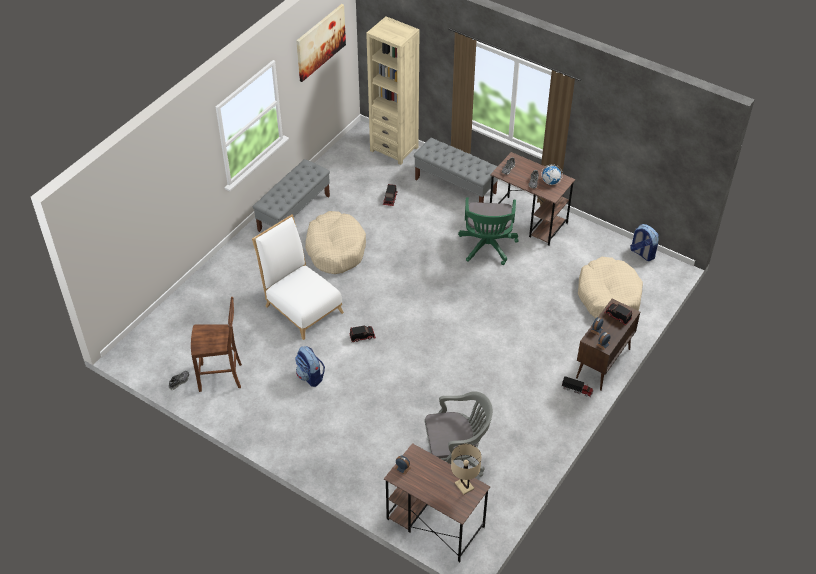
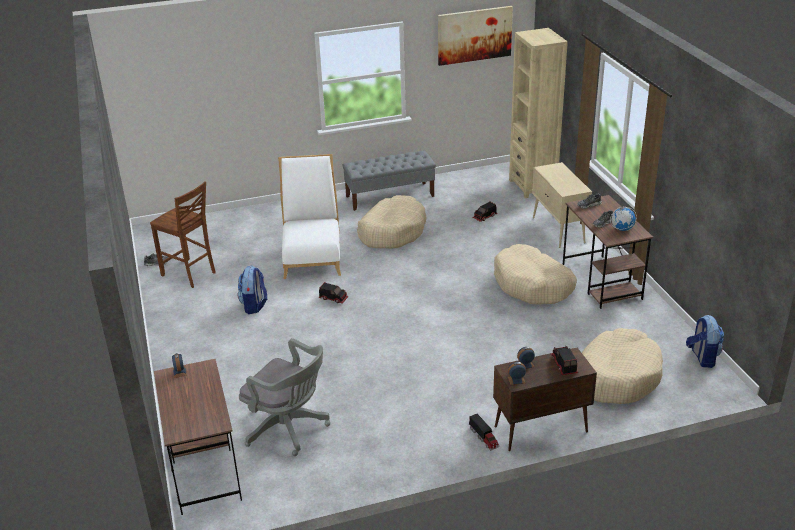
camera: 40 degrees right, 15 degrees down
(455, 186) = (558, 230): grey bench -> beige cabinet
(464, 486) = (210, 415): beige table lamp -> none
(487, 248) = (533, 285): green office chair -> beige dog bed

